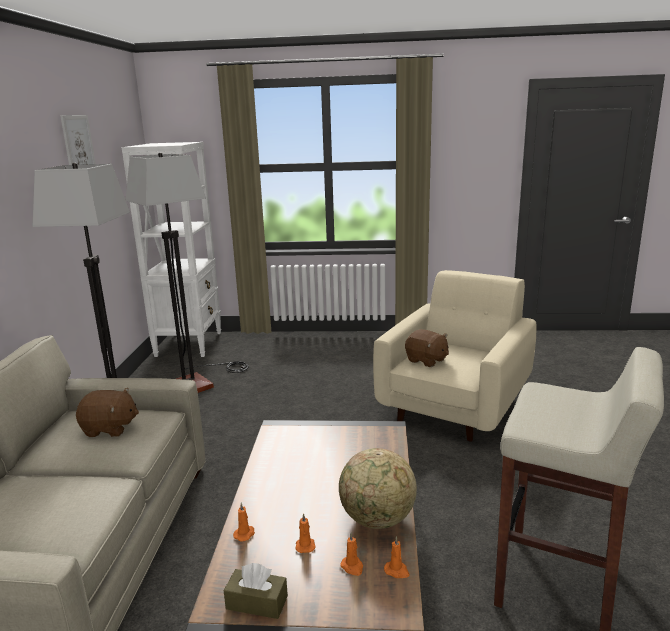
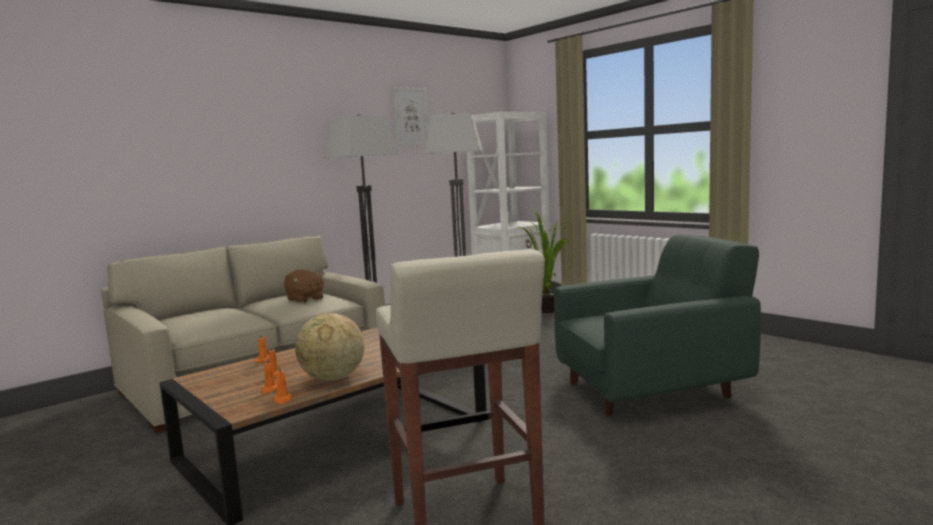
camera: 45 degrees right, 10 degrees down
(243, 347) = (548, 310): none -> potted plant
(257, 602) = (205, 383): brown tissue box -> none
(426, 360) = (600, 319): brown plush toy -> none
(456, 405) = (652, 389): beige armchair -> green armchair

